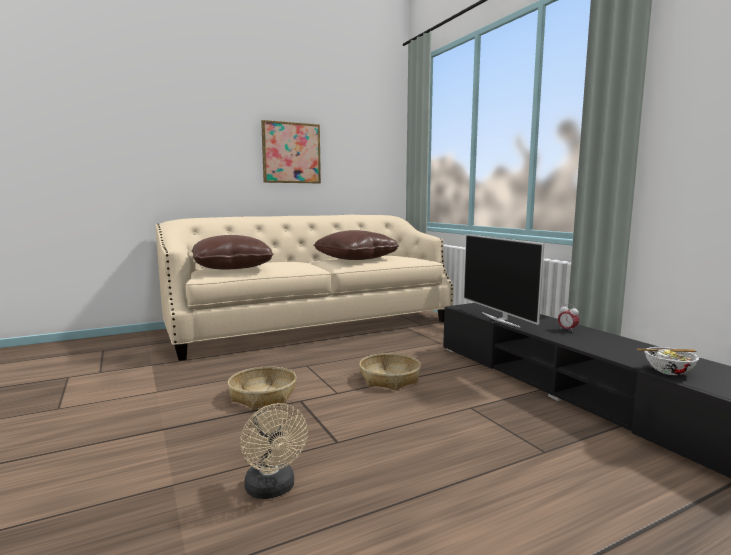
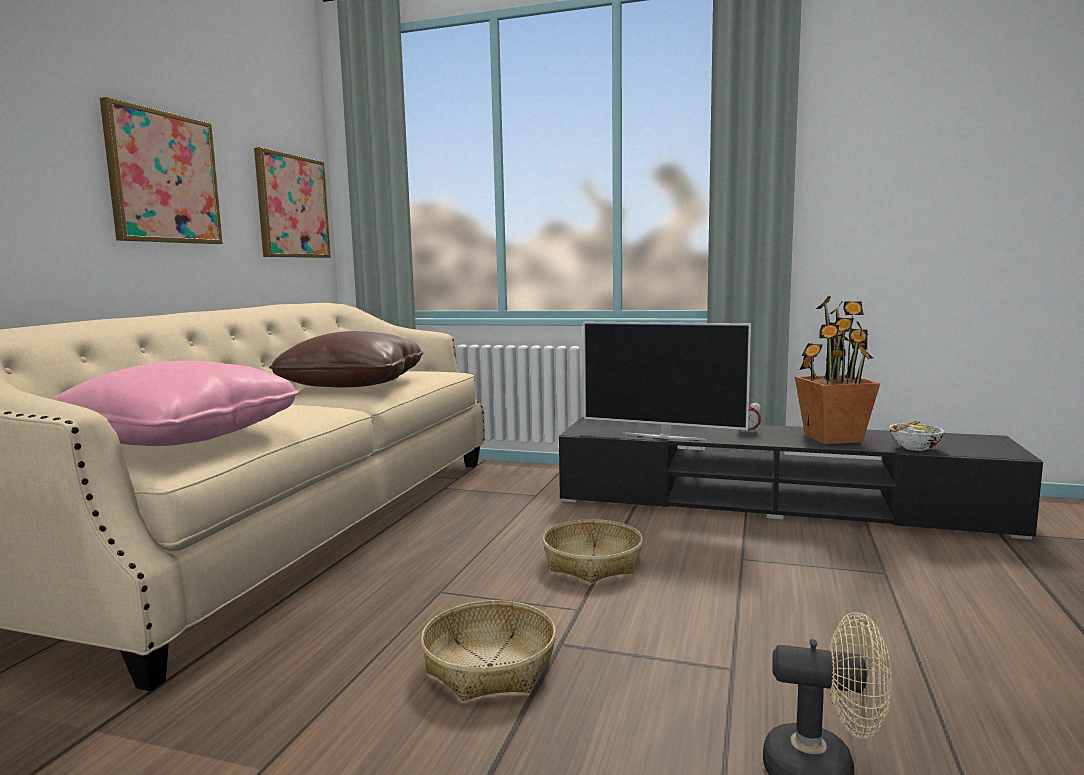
camera: 45 degrees left, 0 degrees up
(232, 268) = (181, 438): brown pillow -> pink pillow
(373, 162) = (292, 207): none -> picture
(621, 349) = (833, 438): none -> potted plant

